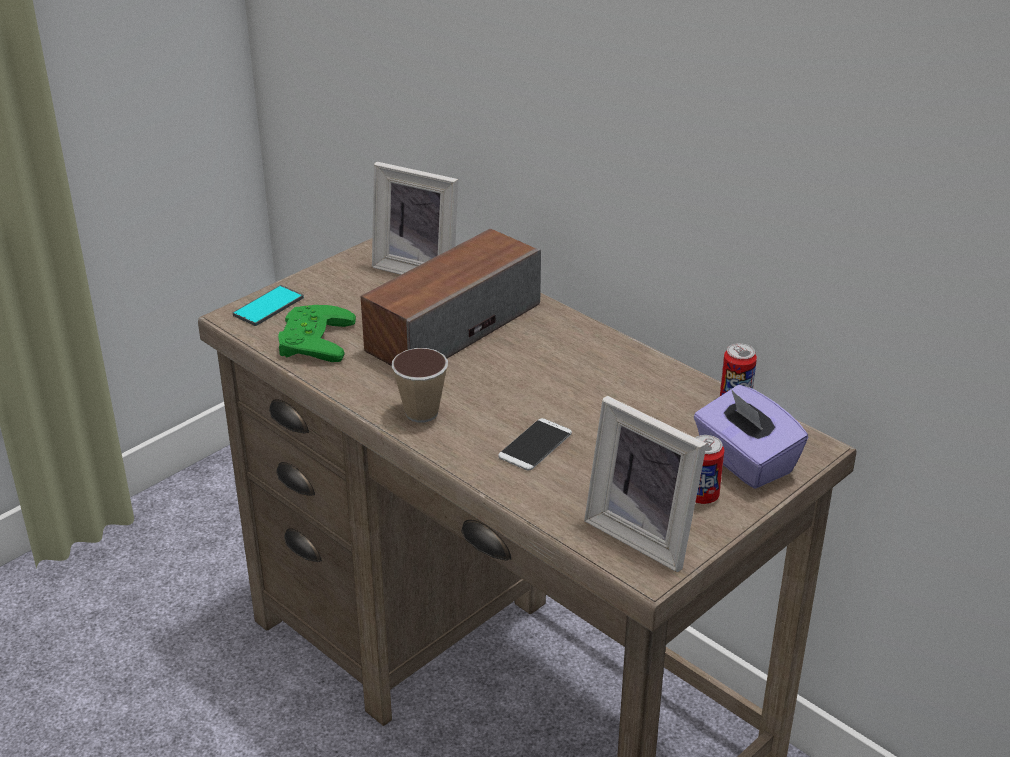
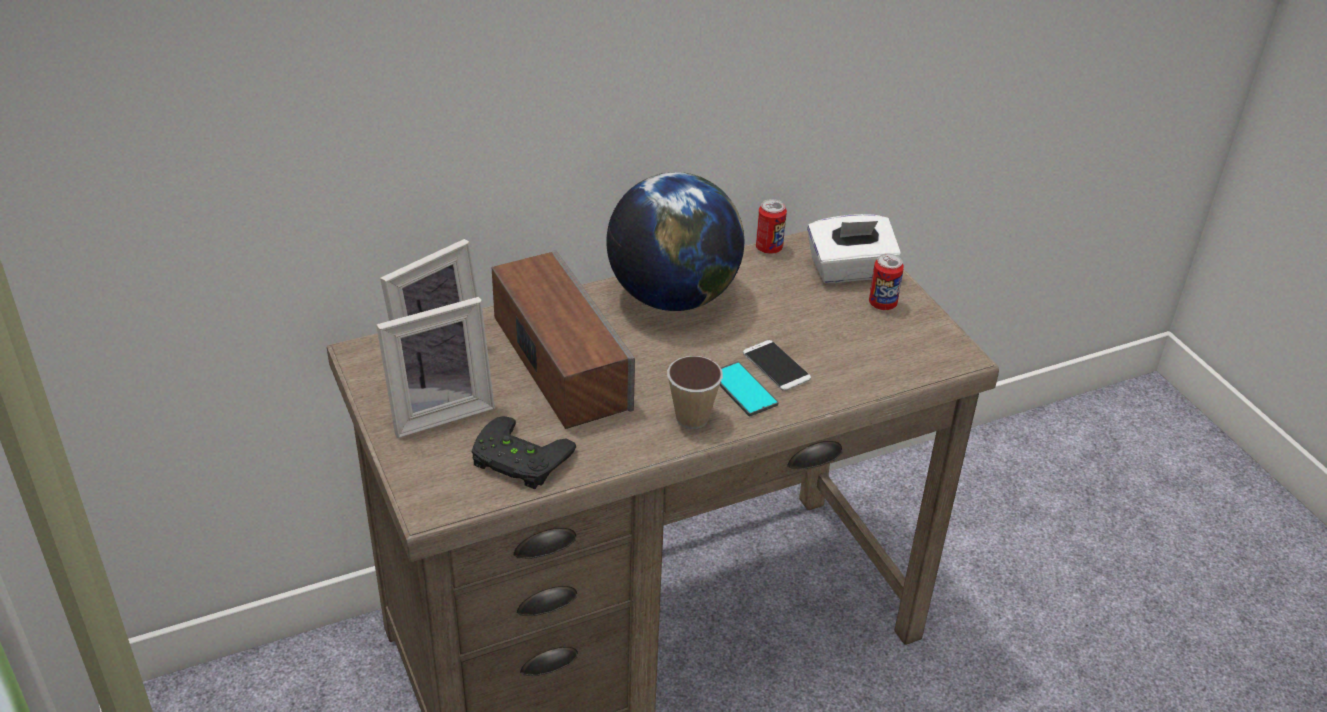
camera: 70 degrees left, 5 degrees up
(268, 306) = (428, 479): phone -> phone (743, 390)
(311, 339) = (517, 461): green game controller -> black game controller
(598, 362) = (673, 297): none -> globe
(645, 534) = (917, 345): picture frame -> picture frame (438, 410)
(744, 462) = (850, 270): purple tissue box -> white tissue box

